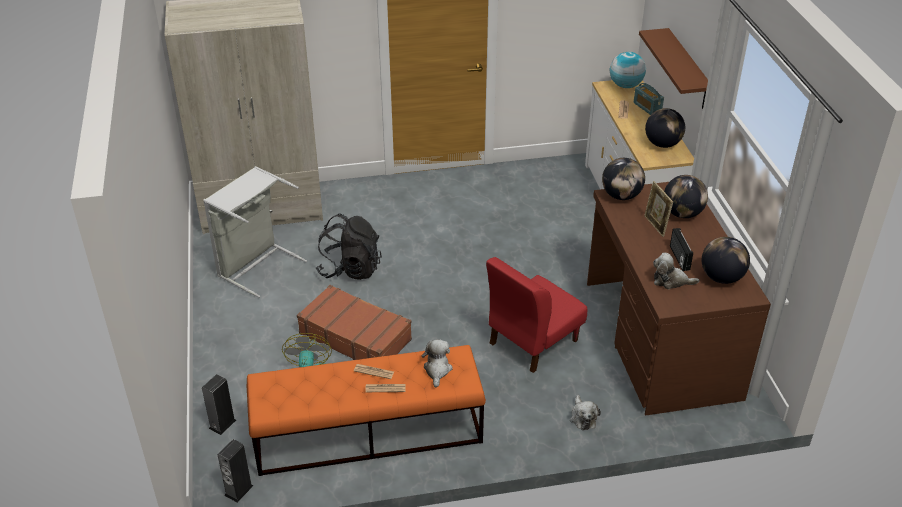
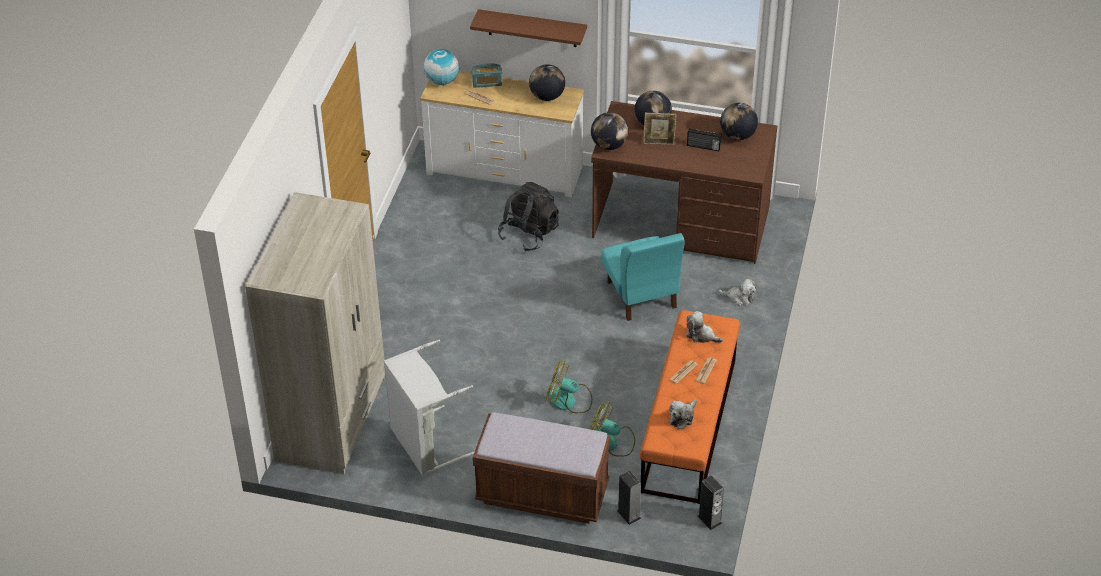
camera: 65 degrees left, 5 degrees up
(226, 355) = (542, 494): none -> brown bench
(350, 269) = (473, 379): black backpack -> black backpack (529, 234)
(355, 336) = (569, 401): brown suitcase -> fan
(532, 342) = (641, 295): red chair -> turquoise chair
(671, 281) = (726, 161): plush toy -> plush toy (682, 417)

